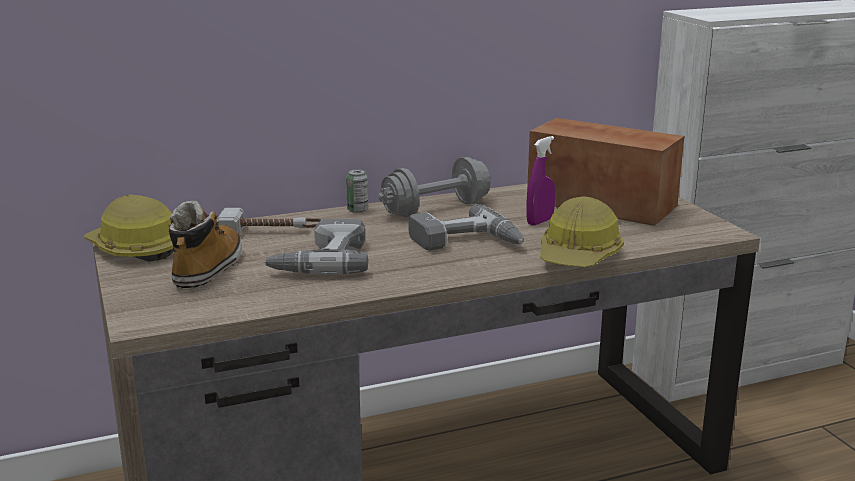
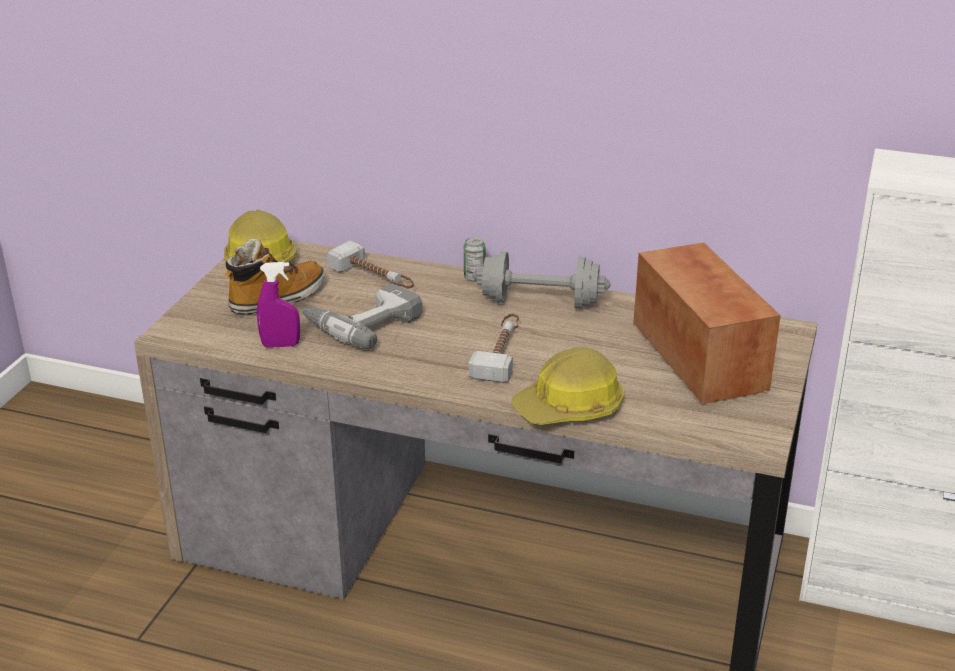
camera: 40 degrees right, 10 degrees up
(466, 243) = (500, 352): power drill -> hammer
(540, 222) = (605, 354): purple spray bottle -> purple spray bottle (281, 345)

